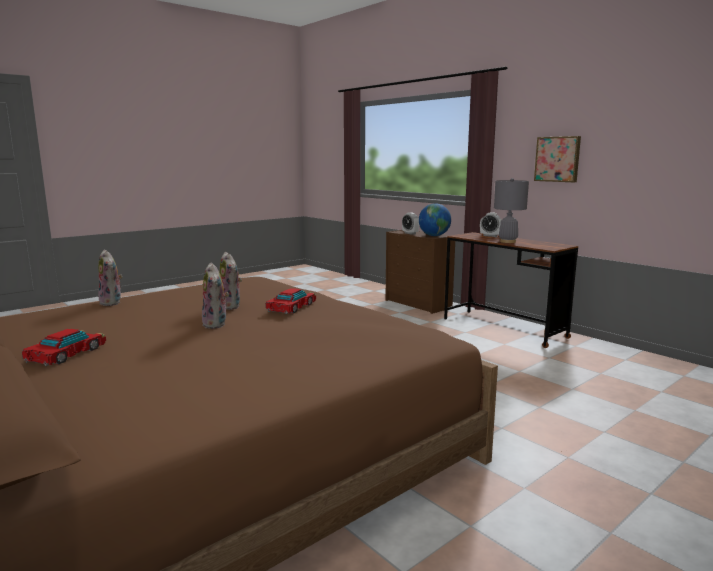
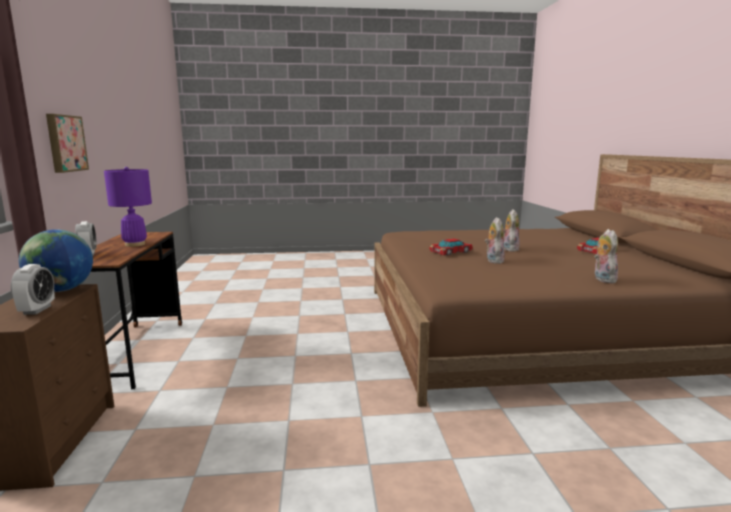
camera: 145 degrees left, 0 degrees up
(508, 241) = (135, 244): grey table lamp -> purple table lamp

